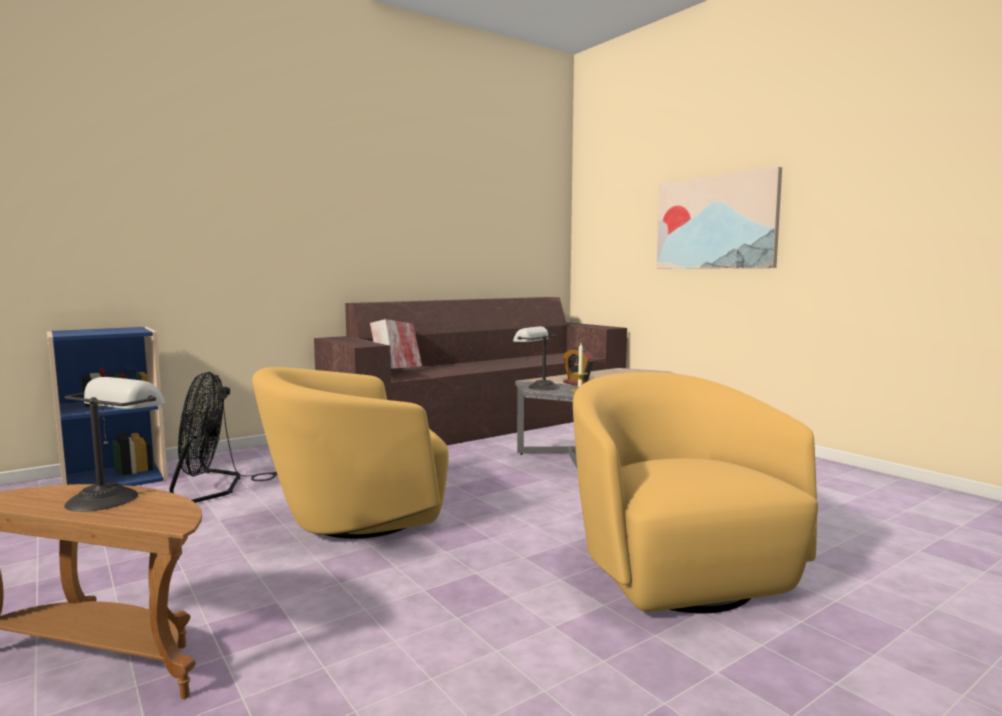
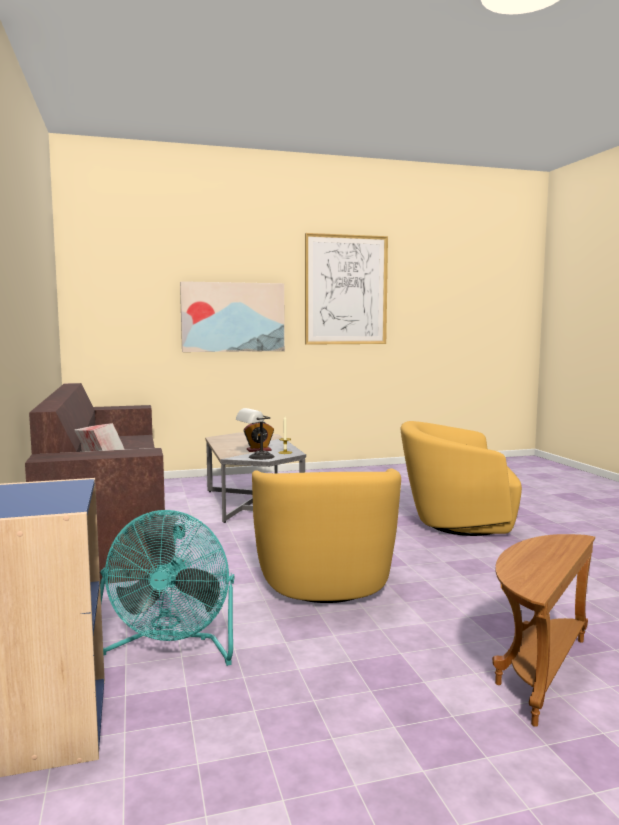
camera: 70 degrees left, 0 degrees up
(114, 495) = (525, 554): table lamp -> none
(219, 485) = (168, 645): black fan -> turquoise fan
(889, 161) = (346, 290): none -> picture

